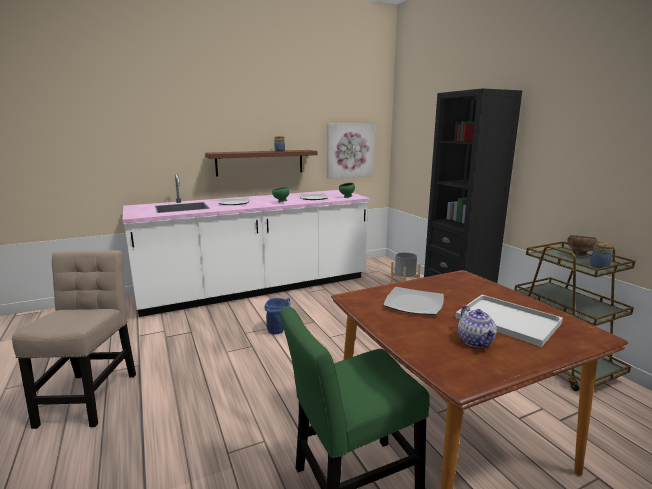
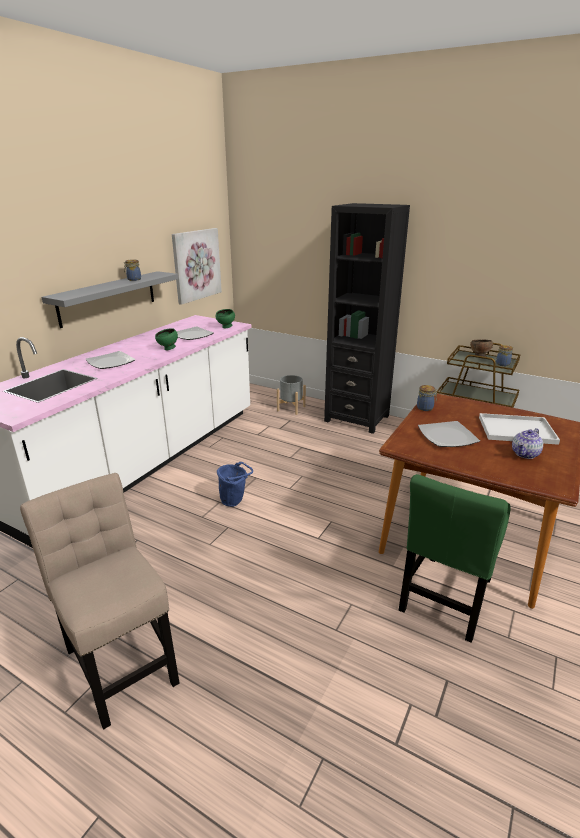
camera: 35 degrees left, 10 degrees up
(260, 162) = (108, 298): brown shelf -> grey shelf
(435, 279) = (425, 408): none -> jar
(476, 341) = (525, 454): teapot -> teapot turned 90 degrees clockwise

